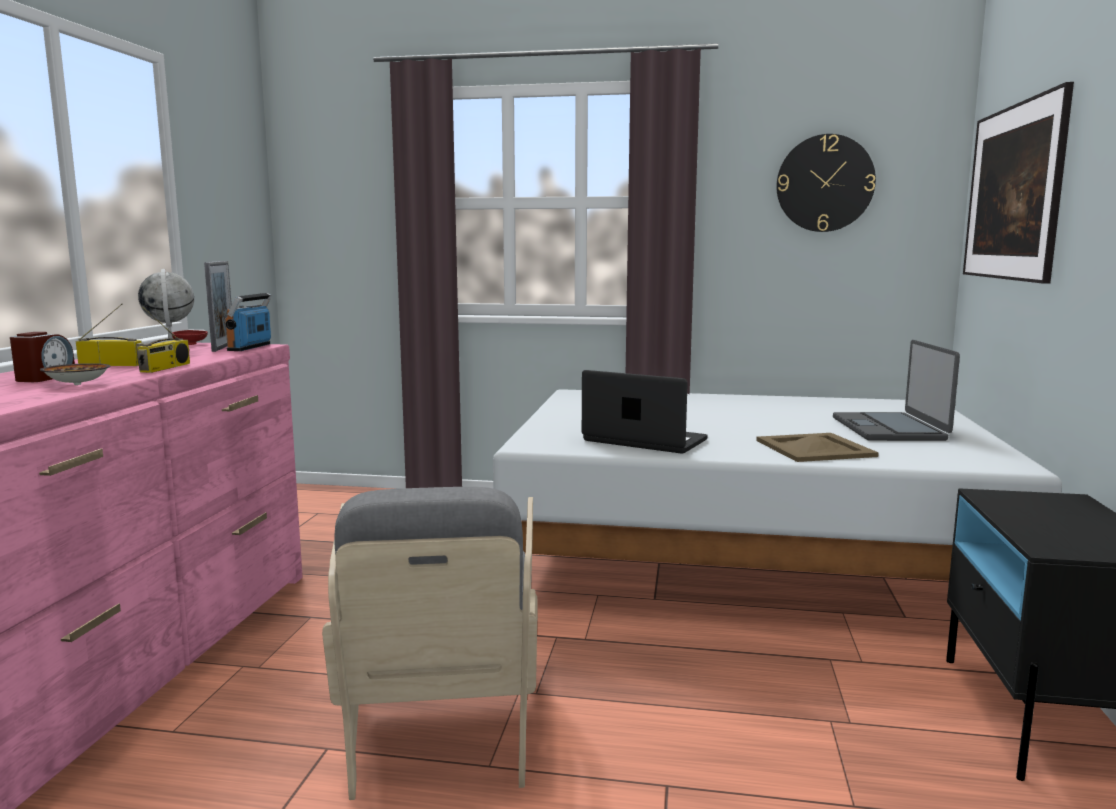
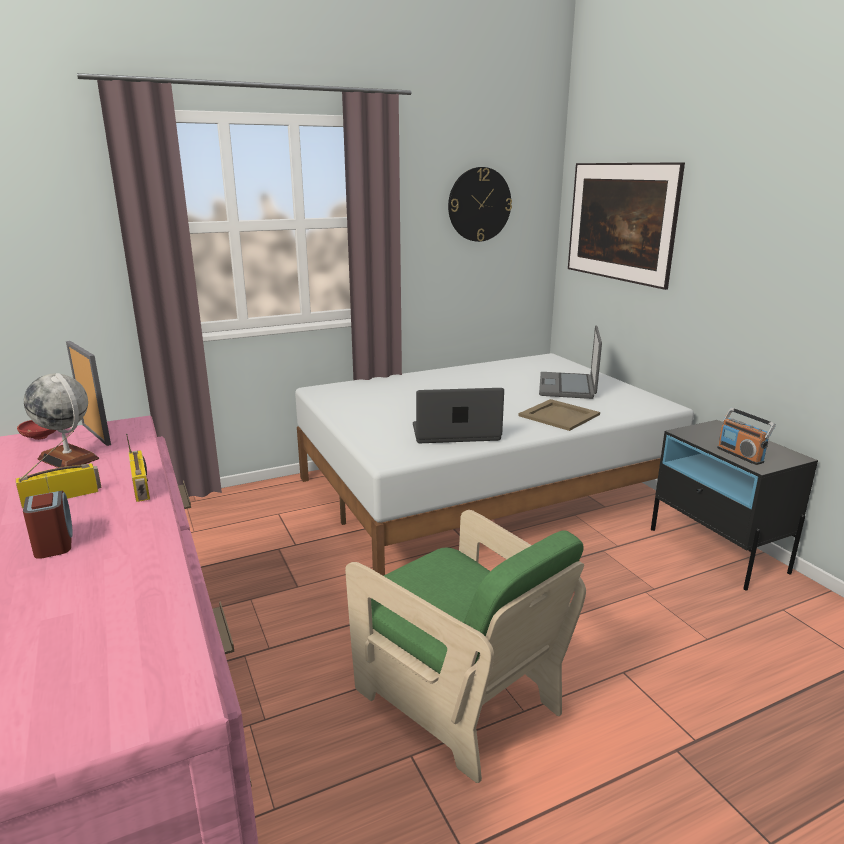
camera: 35 degrees left, 10 degrees up
(76, 384) = (129, 542): bowl -> none
(250, 347) = (129, 429): radio -> radio (740, 455)
(441, 723) = (458, 697): grey armchair -> green armchair
(889, 429) = (567, 387): laptop -> laptop turned 45 degrees clockwise

